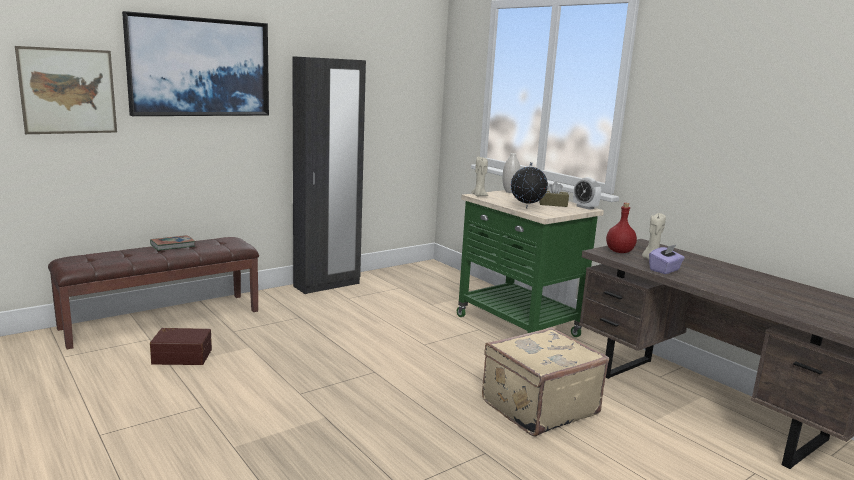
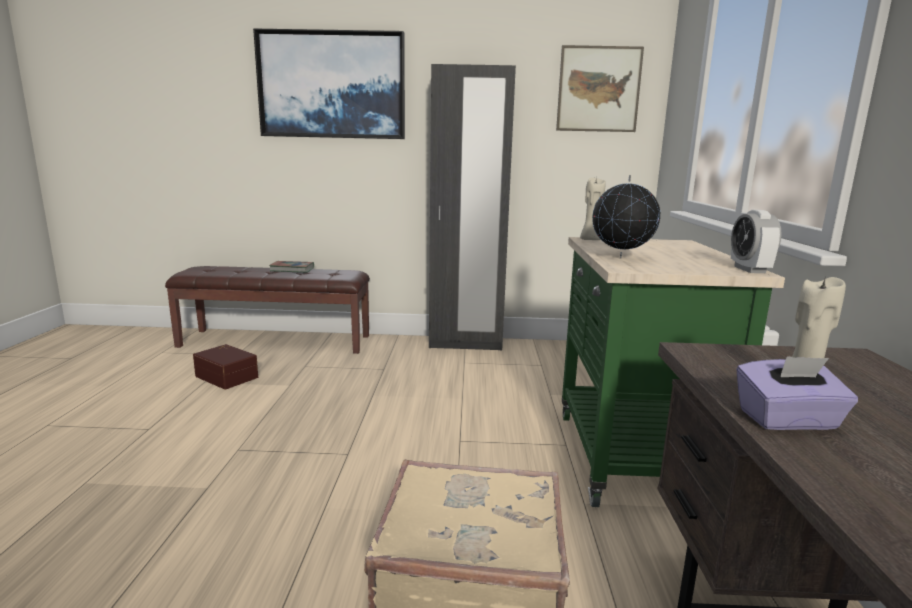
camera: 40 degrees right, 0 degrees up
(68, 91) = (211, 111): picture -> picture (598, 89)
(509, 192) = (659, 241): white vase -> none
(553, 204) = (691, 259): brown tissue box -> none
(620, 252) = (745, 360): red bottle -> none

